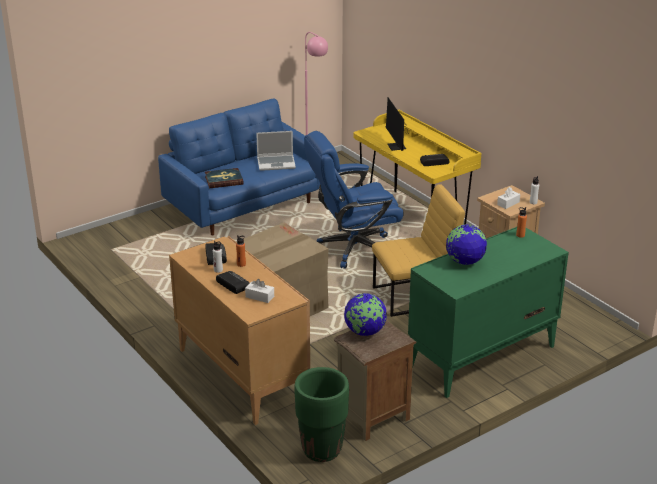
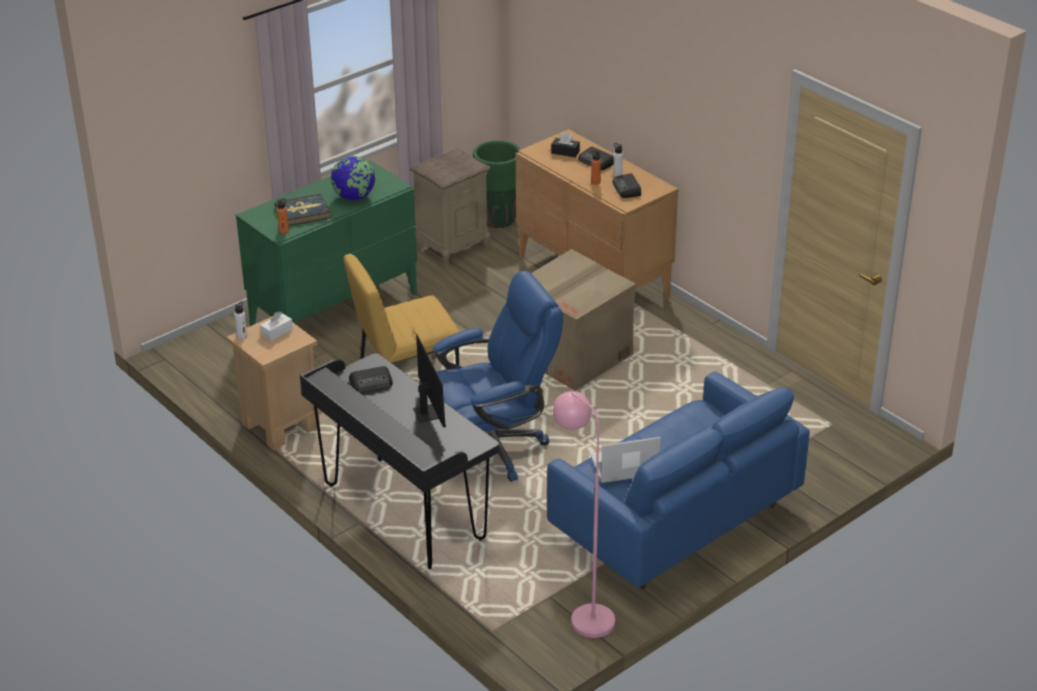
camera: 175 degrees right, 5 degrees up
(224, 180) = (693, 425): book -> book (303, 212)
(259, 296) = (565, 152): white tissue box -> black tissue box
(365, 332) = (460, 171): globe -> none
(412, 217) = (403, 513): yellow desk -> black desk

